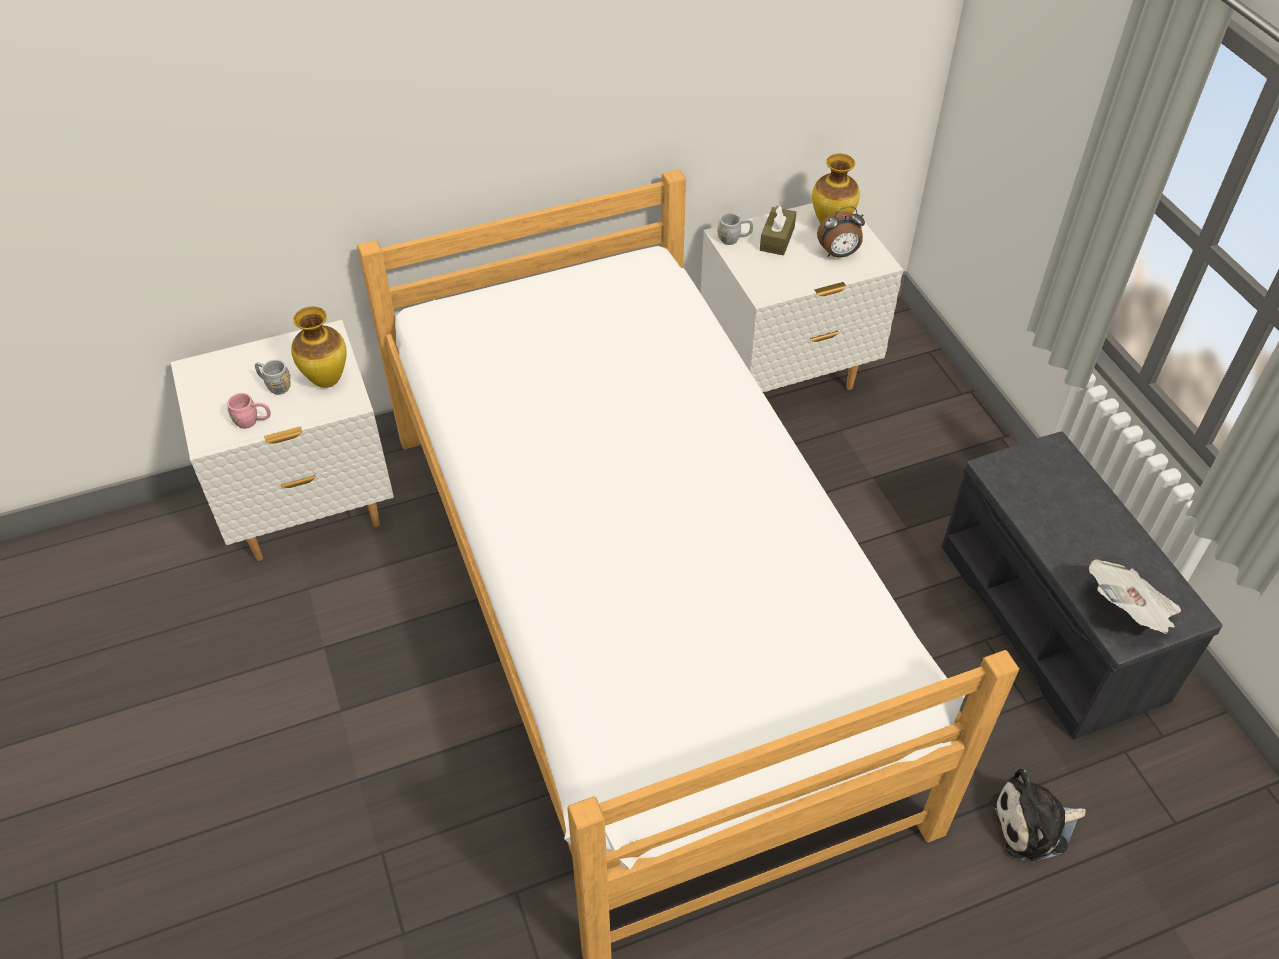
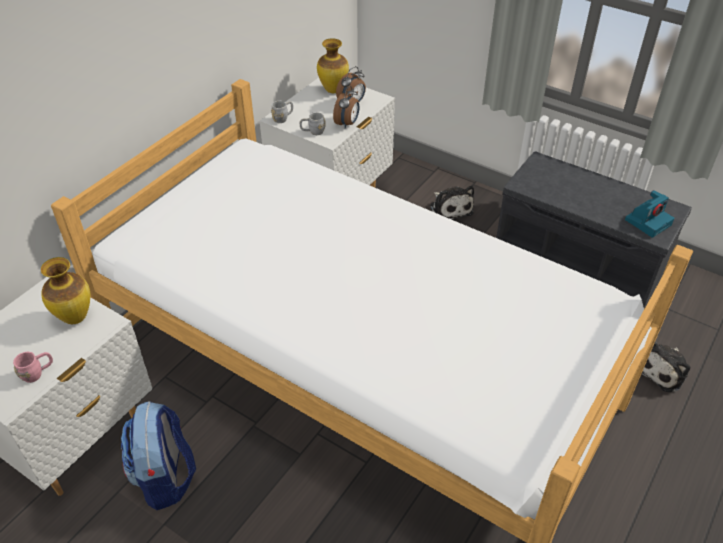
camera: 35 degrees left, 5 degrees down
(275, 385) = (34, 340): grey mug -> grey mug (313, 132)
(359, 601) = (165, 478): none -> backpack
(777, 239) = (309, 109): brown tissue box -> none
(806, 280) = (347, 124): none -> alarm clock
(938, 456) = (450, 208): none -> plush toy
(1129, 611) = (648, 221): newspaper -> camera

